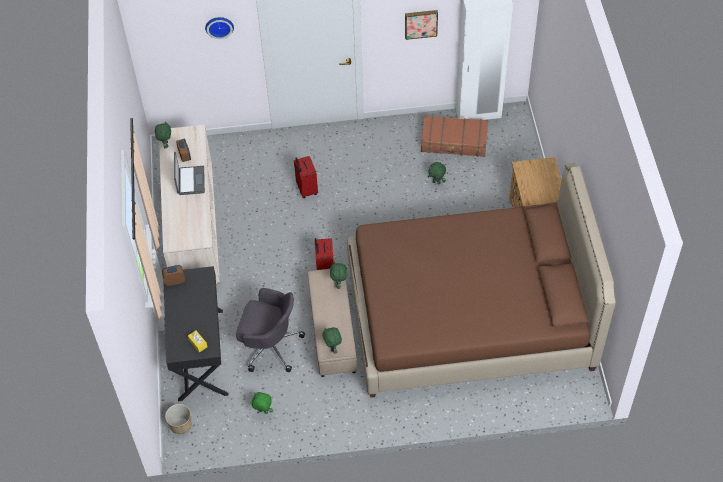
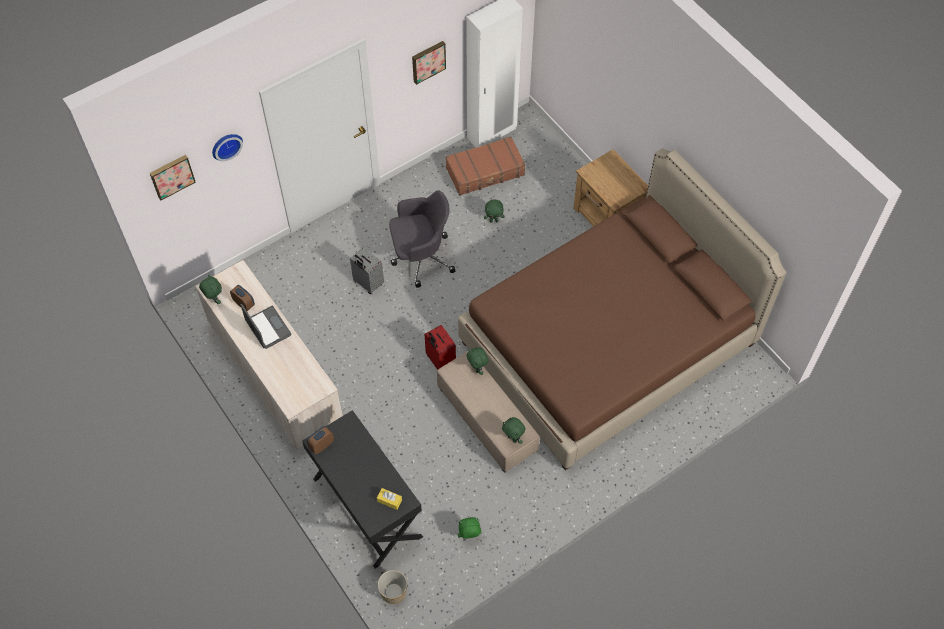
camera: 30 degrees left, 5 degrees up
(167, 33) = (171, 176): none -> picture
(270, 346) = (433, 465): grey office chair -> grey office chair (421, 257)
(306, 189) = (368, 283): red suitcase -> grey suitcase

